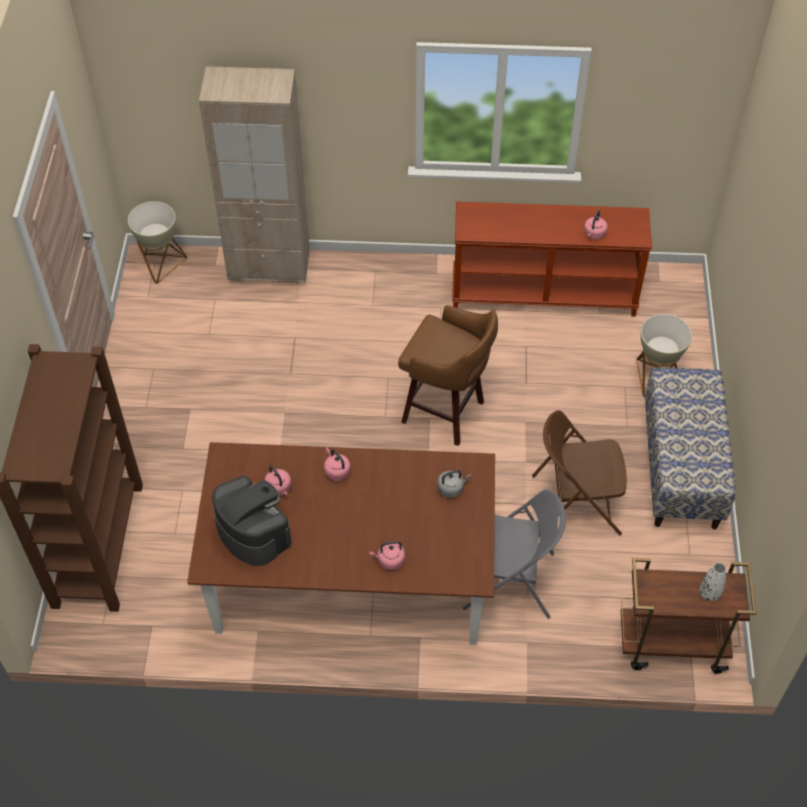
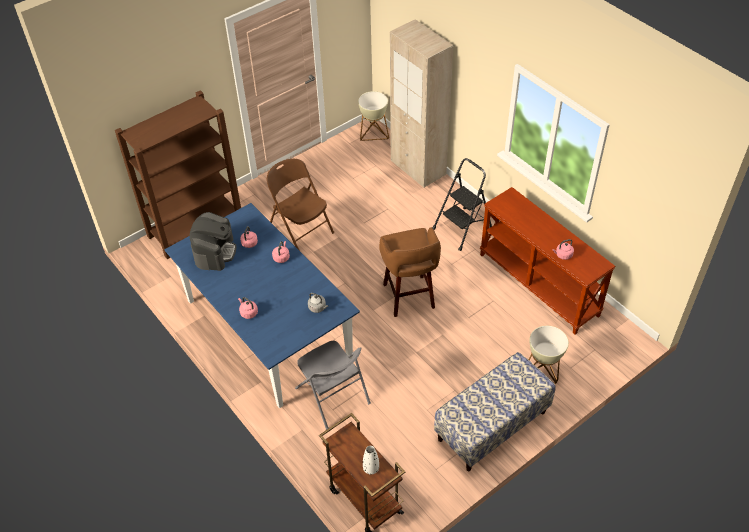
camera: 50 degrees right, 5 degrees down
(349, 579) = (267, 329): brown dining table -> blue dining table
(399, 293) = (464, 227): none -> black step ladder
(575, 504) = (412, 392): brown chair -> brown chair (301, 230)

